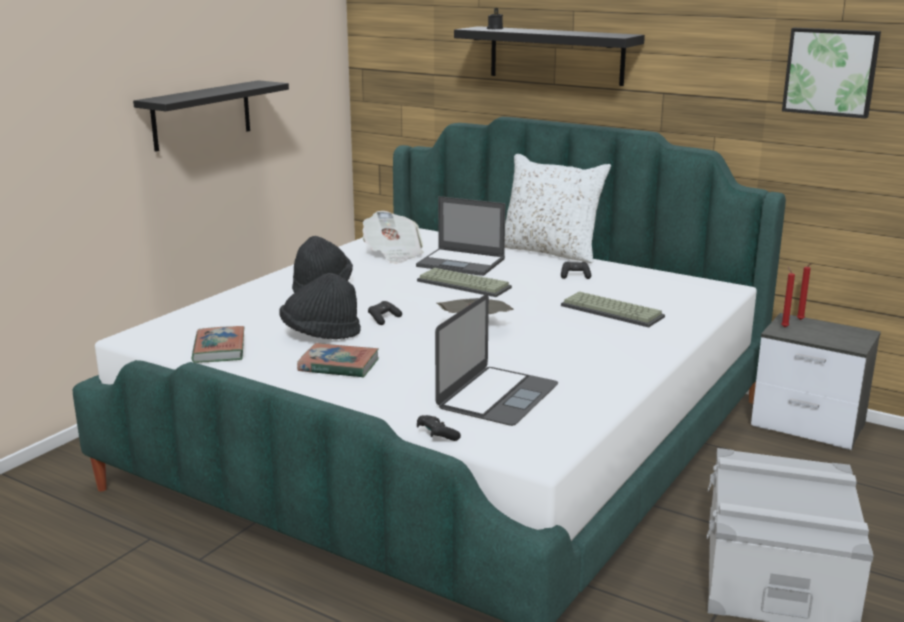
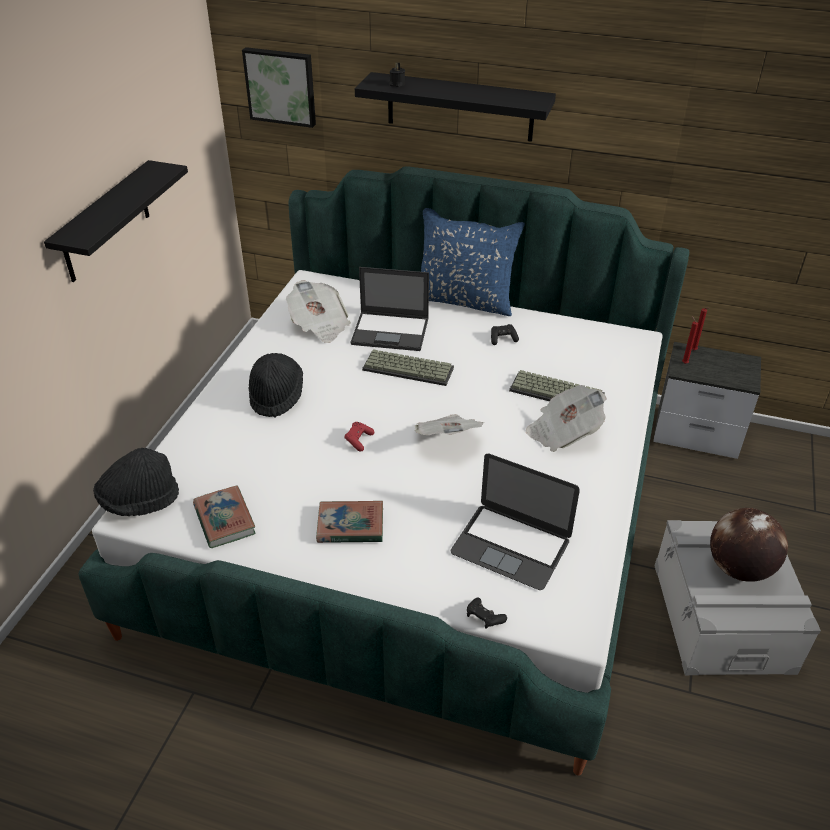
camera: 15 degrees left, 20 degrees up
(320, 334) = (310, 477): black hat -> black hat (139, 501)
(383, 319) = (358, 440): black game controller -> red game controller
(497, 396) = (511, 546): laptop -> laptop turned 105 degrees clockwise
(550, 252) = (464, 300): white pillow -> blue pillow
(603, 335) = (563, 432): none -> newspaper
(788, 493) = (738, 568): none -> globe
(831, 72) = (740, 140): picture -> picture (281, 86)

